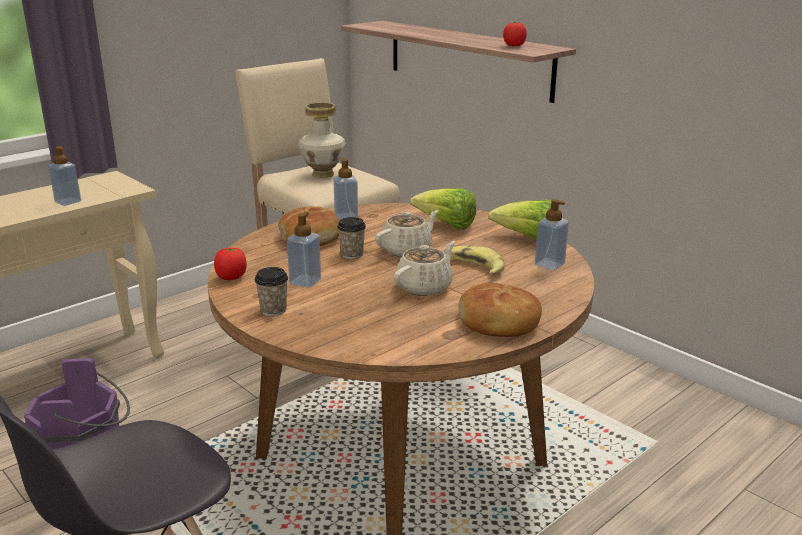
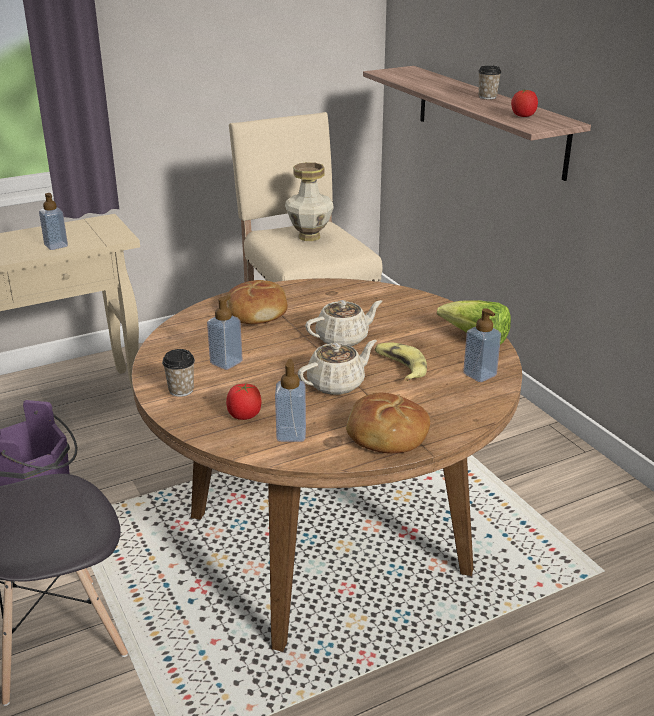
camera: 15 degrees right, 5 degrees up
(231, 277) = (161, 349): tomato -> tomato (244, 416)
(346, 217) = (304, 292): soap dispenser -> soap dispenser (291, 434)
(352, 254) = (286, 337): cup -> cup (487, 97)
(446, 225) = (400, 313): lettuce -> none

